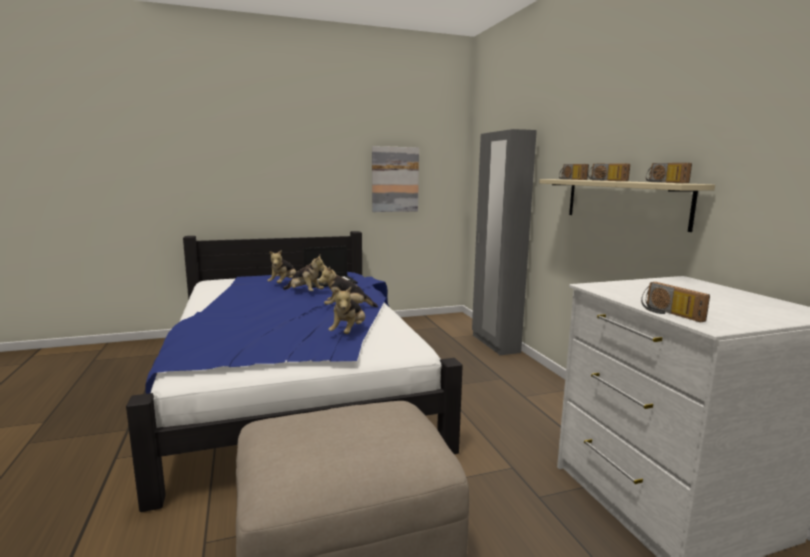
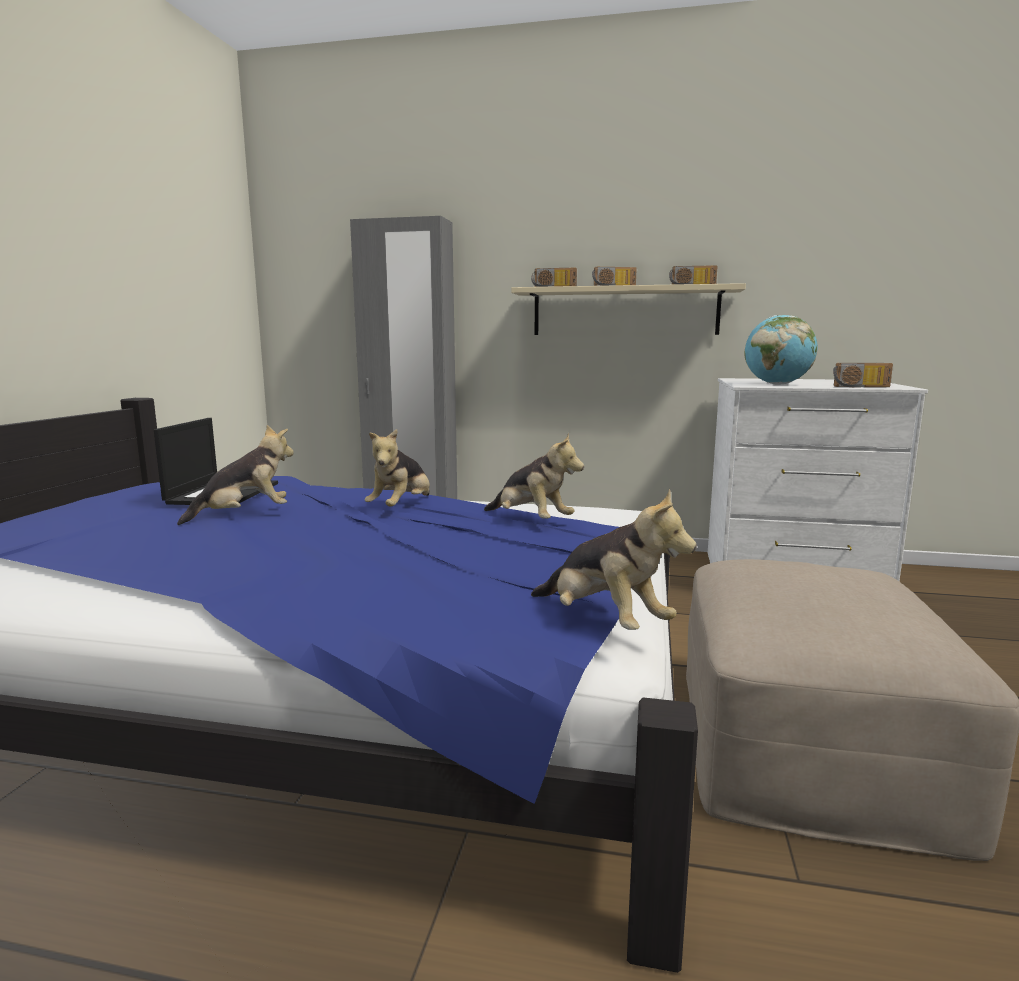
camera: 60 degrees left, 0 degrees up
(284, 284) = (133, 520): plush toy -> plush toy (604, 622)
(395, 179) = (169, 292): picture -> none
(628, 291) = (777, 384): none -> globe

